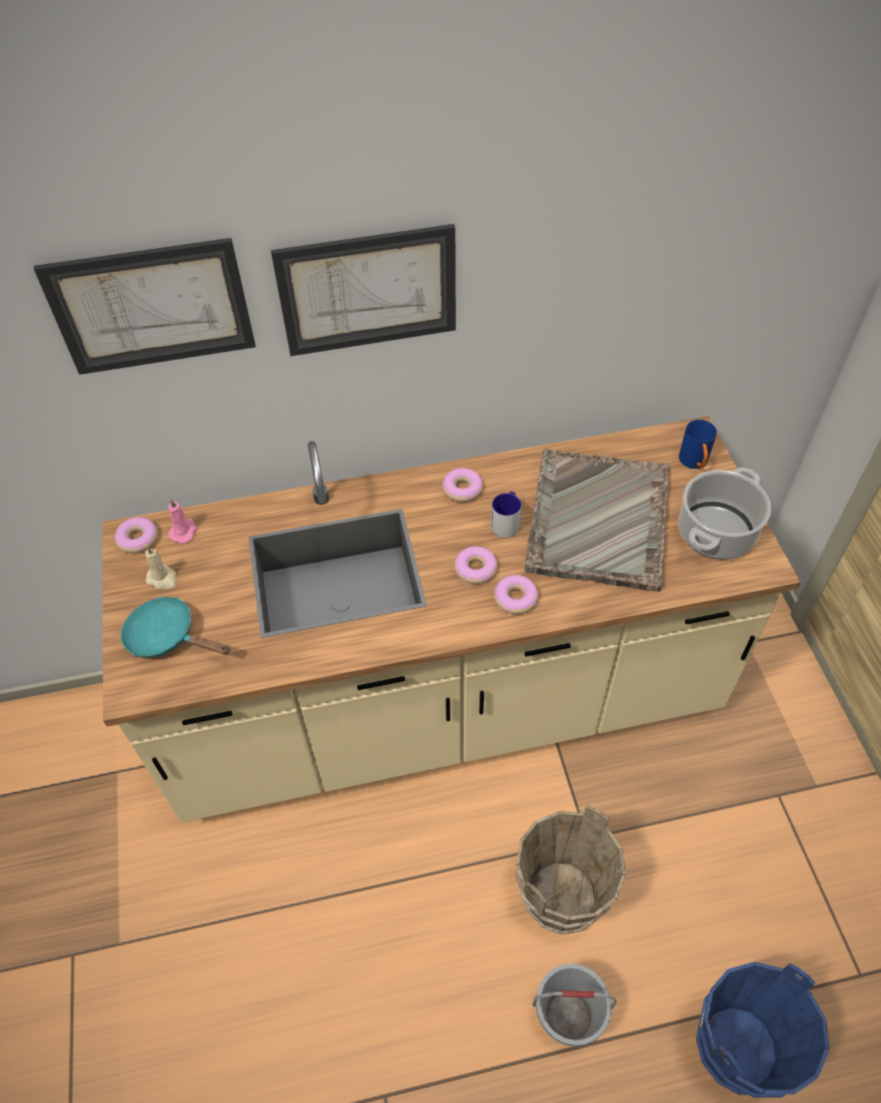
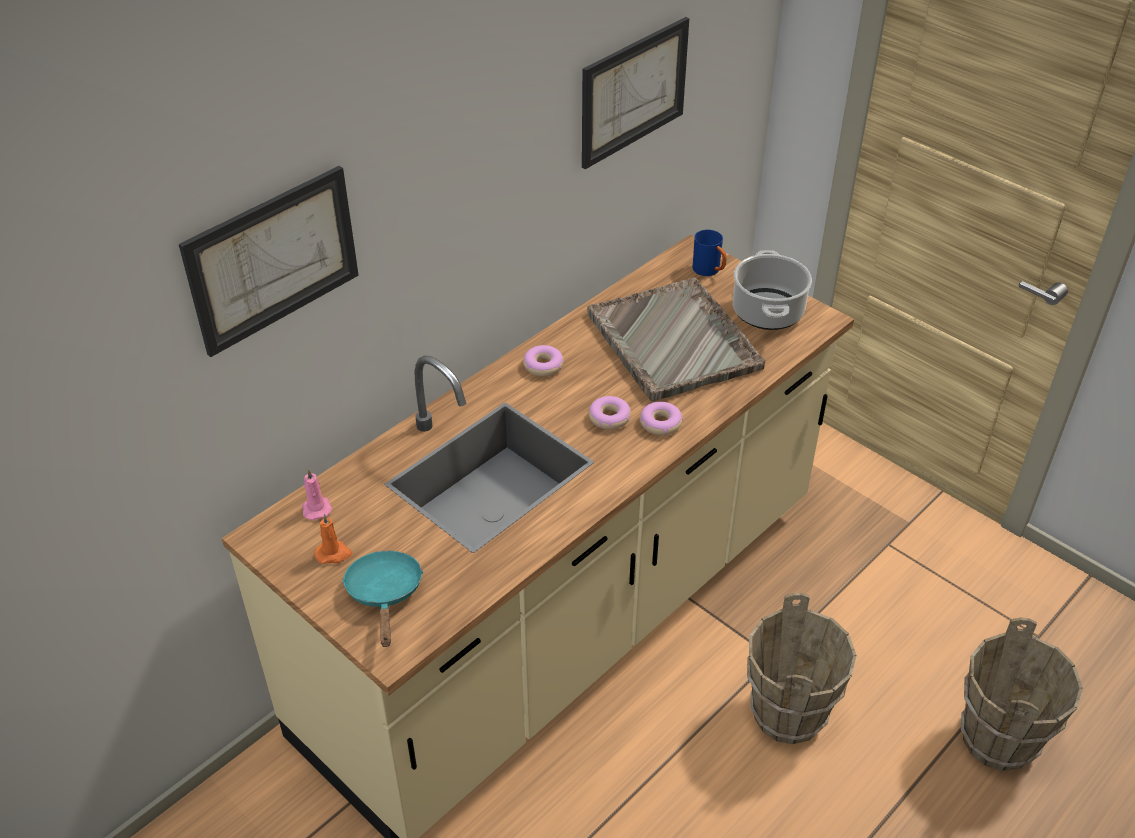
camera: 35 degrees left, 10 degrees down
(138, 539) = (275, 535): donut -> none
(163, 579) = (334, 554): beige candle -> orange candle
(168, 637) = (385, 594): turquoise frying pan -> turquoise frying pan turned 90 degrees clockwise
(368, 290) = (441, 188): picture -> picture (633, 91)
(506, 522) = (602, 373): mug -> none
(567, 1016) = (863, 798): grey bucket -> none
(737, 1049) = (999, 740): blue bucket -> brown bucket

